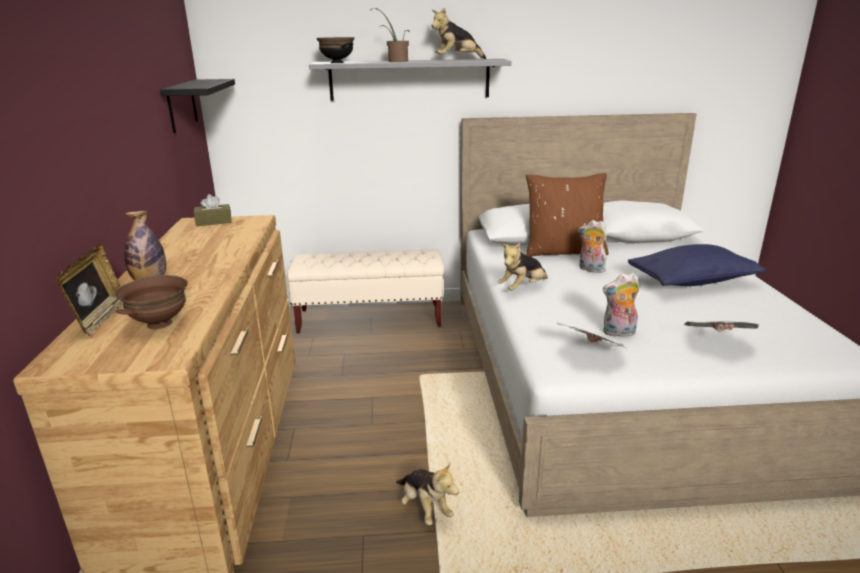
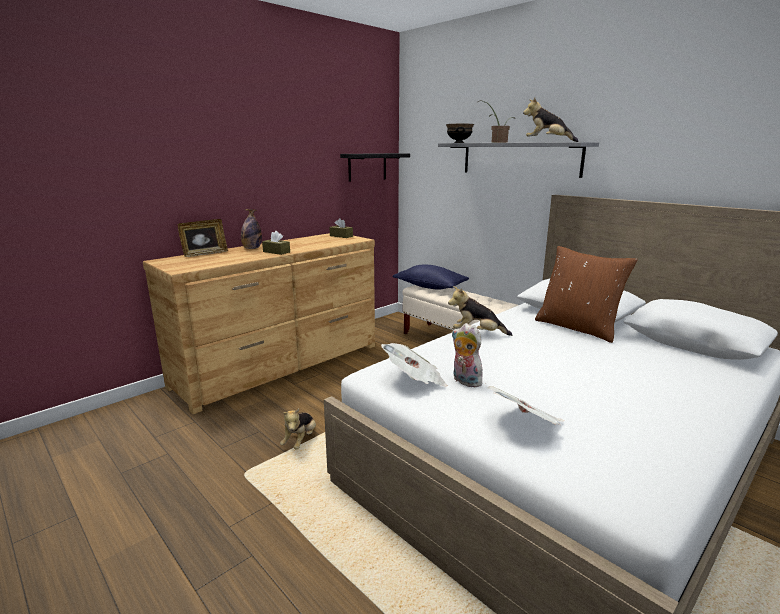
camera: 50 degrees right, 5 degrees down
(159, 323) = (210, 260): brown bowl -> none
(211, 272) = (276, 252): none -> brown tissue box
(590, 269) = (563, 344): plush toy -> none
(692, 281) = (640, 388): blue pillow -> blue pillow (430, 287)

